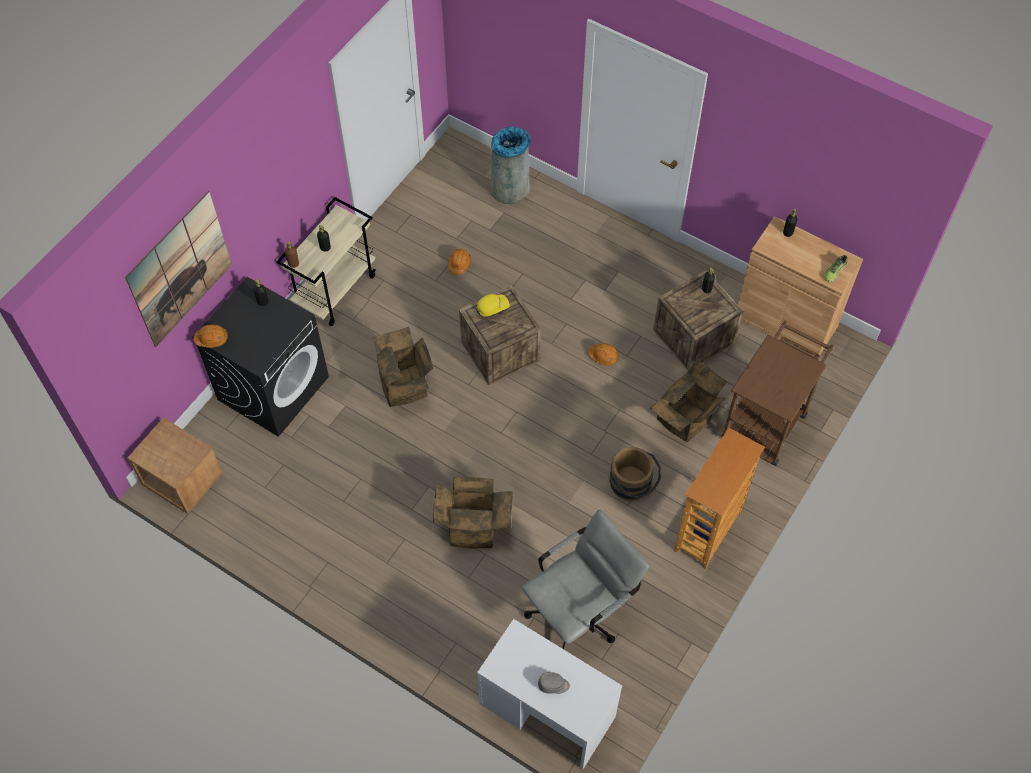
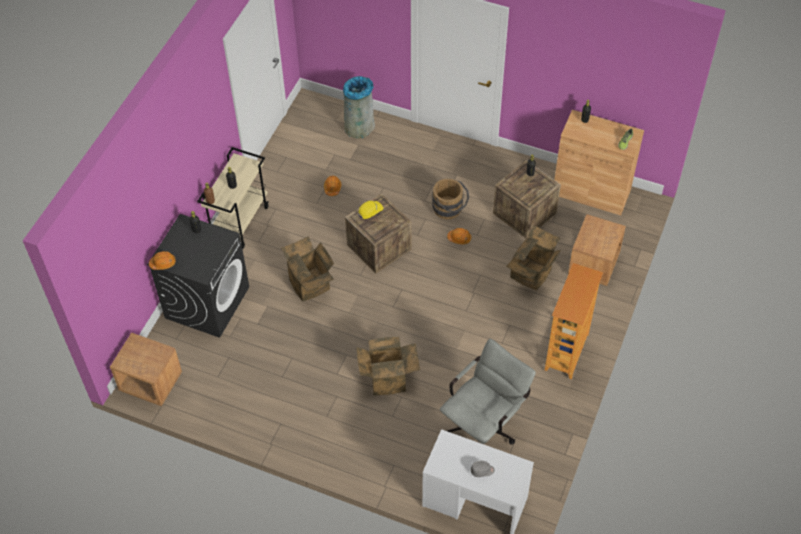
camera: 10 degrees left, 5 degrees down
(180, 269) = (137, 208): picture -> none
(632, 486) = (503, 329): brown bucket -> brown bucket (449, 209)
(767, 420) = (593, 264): brown cart -> brown nightstand

